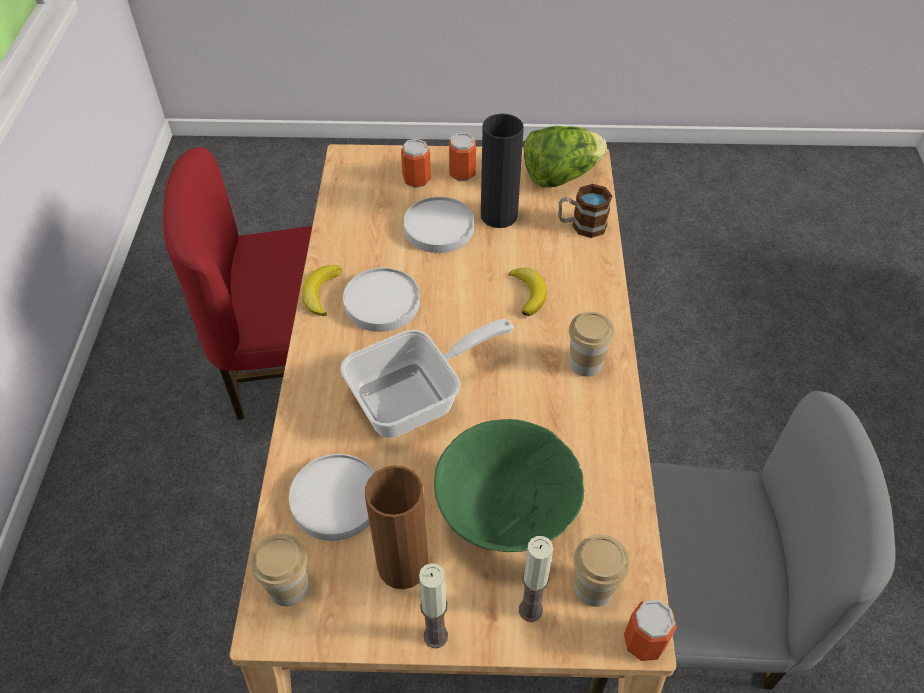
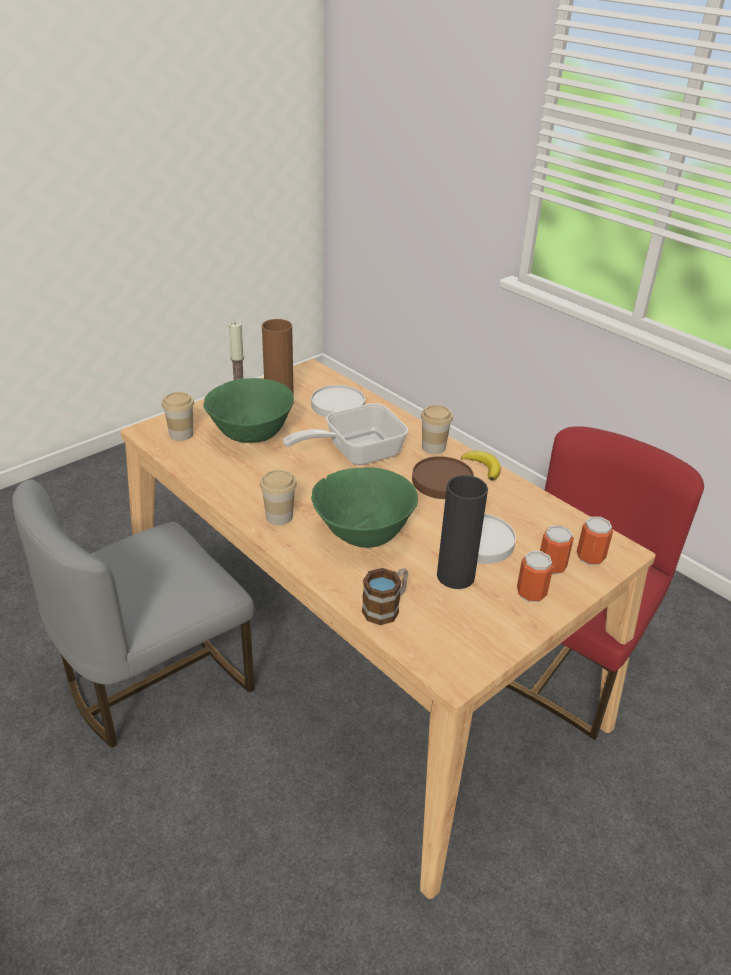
camera: 135 degrees right, 15 degrees down
(288, 587) = (318, 378): cup -> cup (433, 447)
(382, 303) = (441, 481): white plate -> brown plate
(417, 397) = (355, 453): frying pan -> frying pan turned 45 degrees clockwise
(528, 293) = (363, 535): banana -> green bowl
(530, 610) = (205, 416): candle -> none
(560, 176) = (458, 643): lettuce -> none
(644, 642) = (141, 430): can -> can (590, 557)

